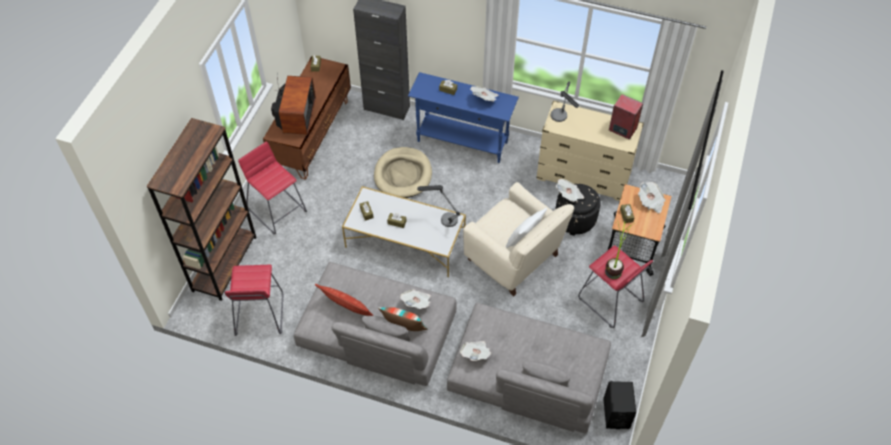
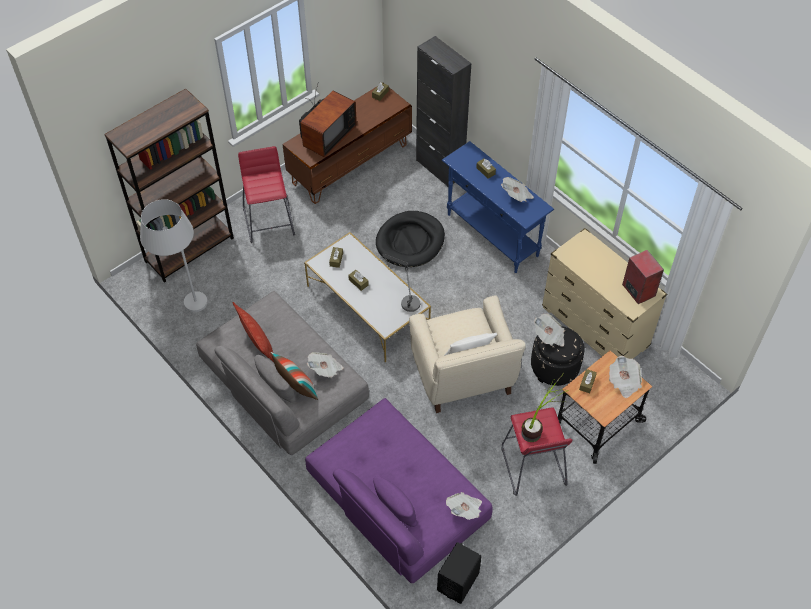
camera: 30 degrees right, 0 degrees up
(260, 315) = (188, 312): red stool -> white floor lamp
(403, 175) = (410, 241): beige dog bed -> black dog bed
(476, 354) = (347, 446): newspaper -> newspaper (465, 509)
(527, 374) = (396, 496): grey sofa -> purple sofa
(561, 119) = (579, 250): table lamp -> none

